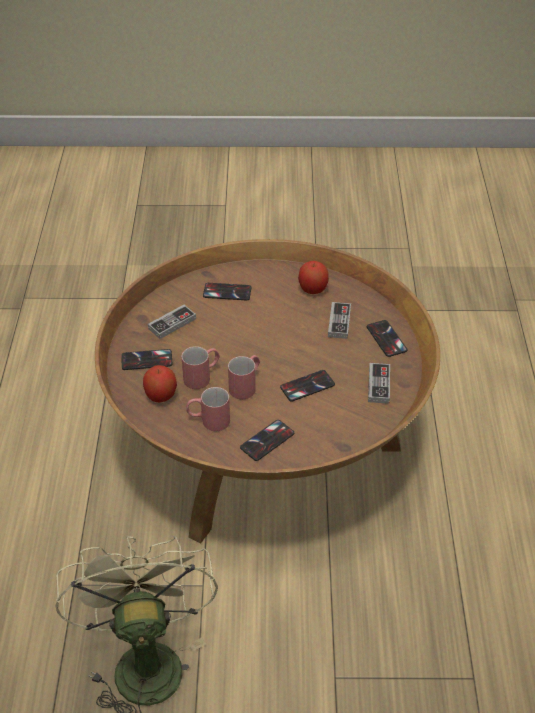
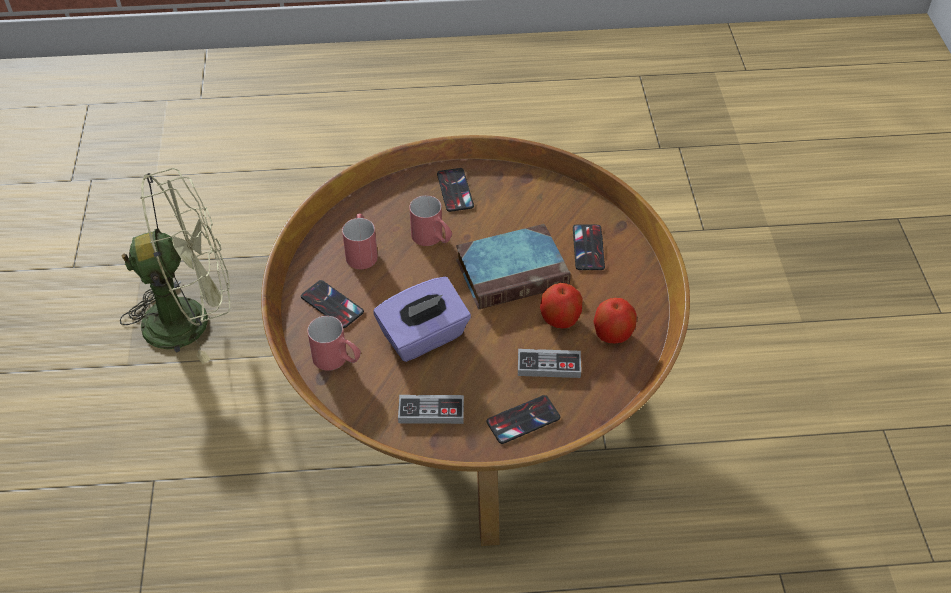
camera: 85 degrees right, 5 degrees up
(161, 396) = (399, 208): apple -> apple (559, 319)
(172, 324) = (520, 204): game controller -> none
(245, 333) = (513, 271): none -> book
(246, 385) = (421, 279): red mug -> red mug (337, 360)
(307, 386) = (424, 337): phone -> purple tissue box

